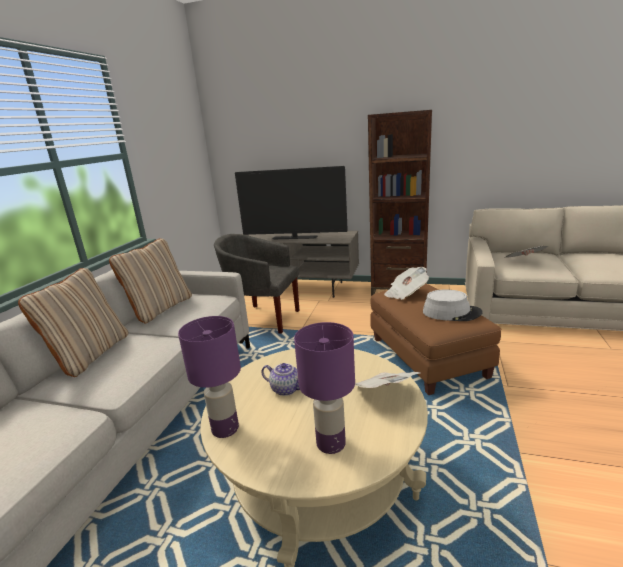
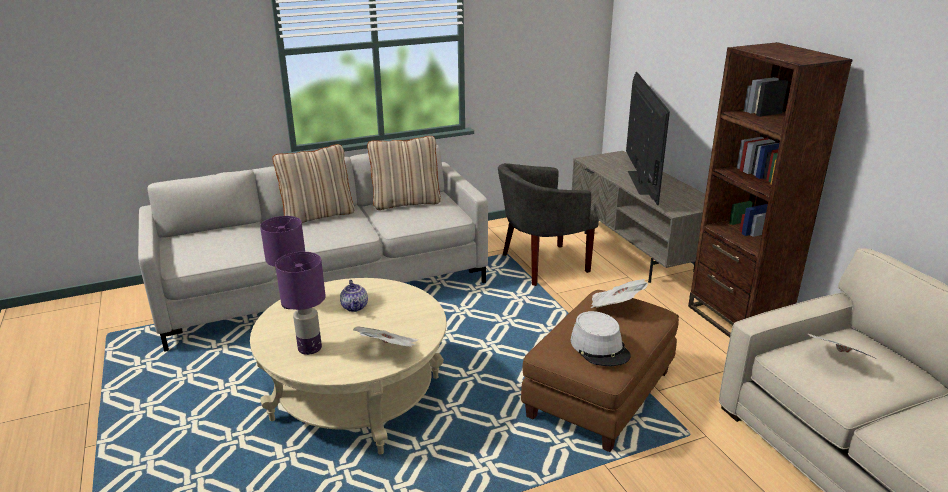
camera: 50 degrees right, 5 degrees up
(263, 319) = (542, 264): grey armchair -> grey armchair turned 90 degrees counterclockwise
(294, 238) = (639, 183): television -> television turned 150 degrees counterclockwise

